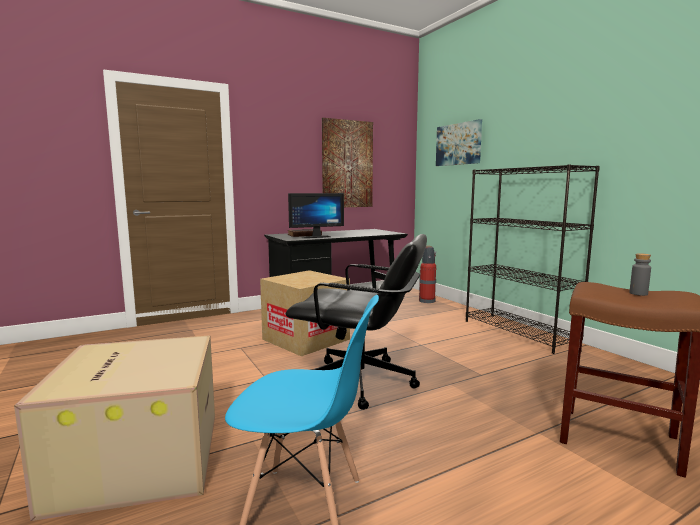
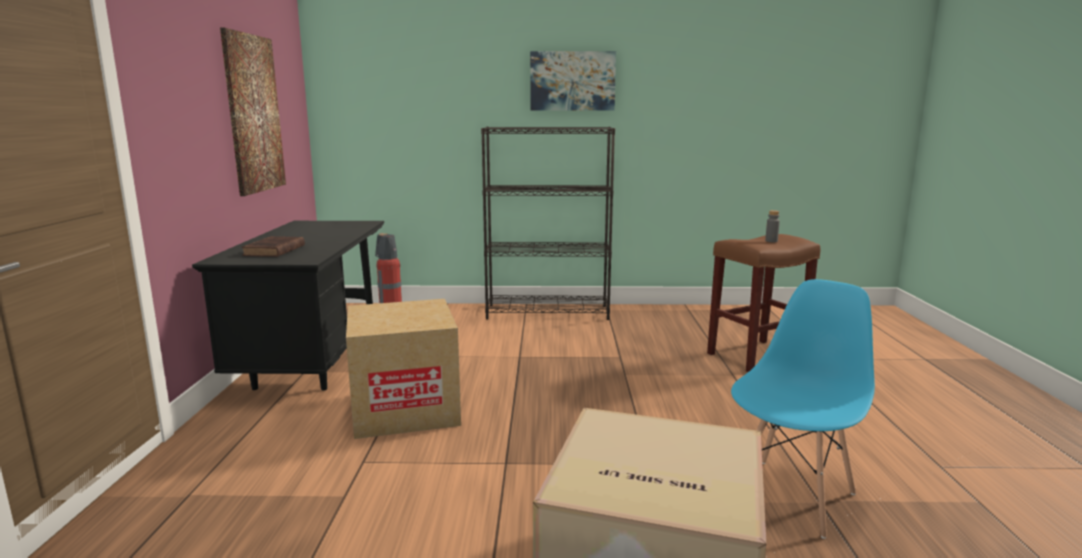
camera: 60 degrees left, 5 degrees up
(315, 237) = (312, 249): monitor -> none
(360, 382) = (578, 411): black office chair -> none
(458, 144) = (402, 86): picture -> picture (572, 81)

